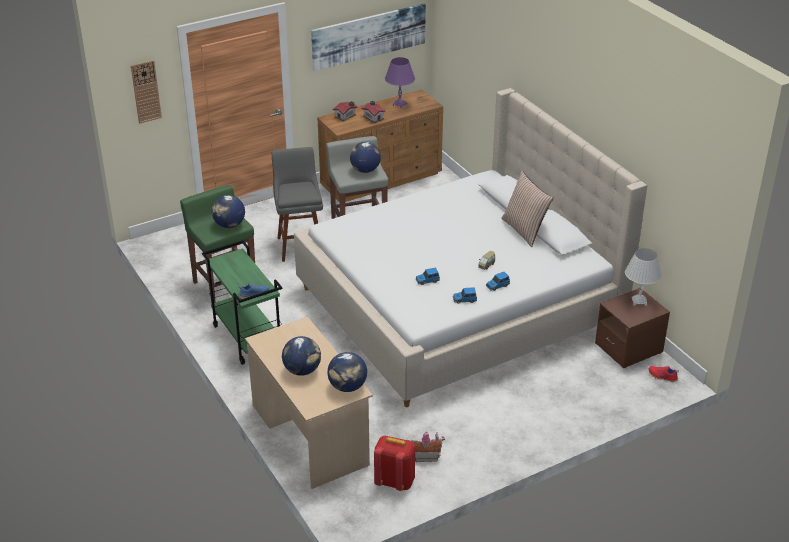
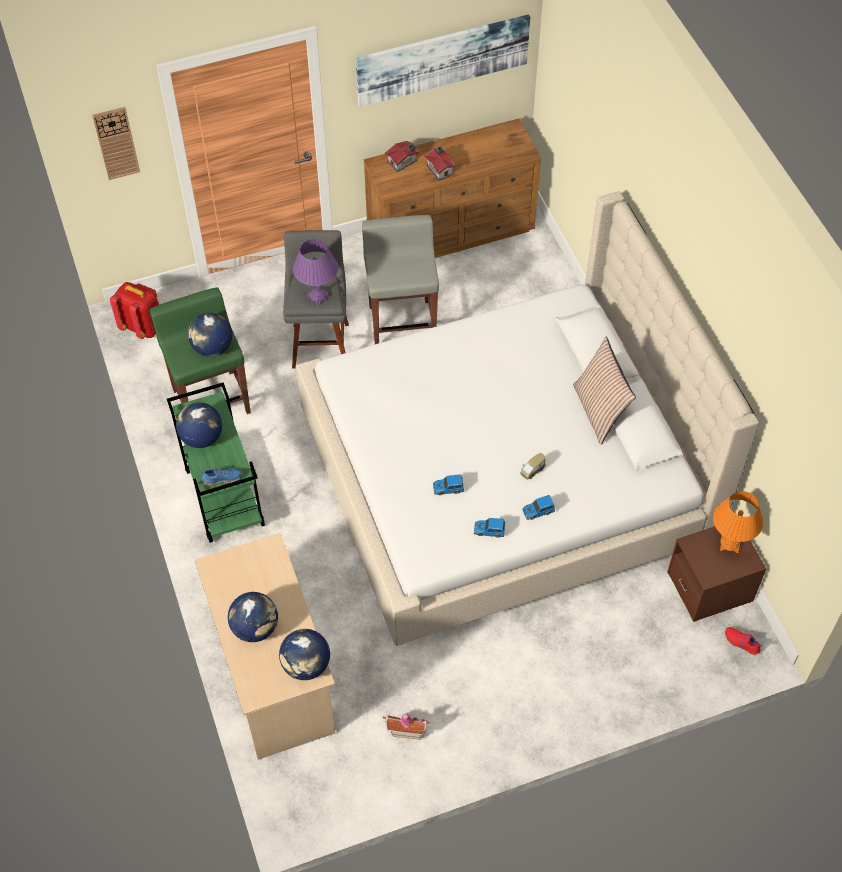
camera: 10 degrees right, 20 degrees up
(365, 170) = (410, 265): globe -> globe (201, 437)
(394, 481) = (361, 764): red backpack -> red backpack (143, 327)
(399, 104) = (481, 147): purple table lamp -> purple table lamp (318, 296)
(639, 301) = (729, 544): white table lamp -> orange table lamp

